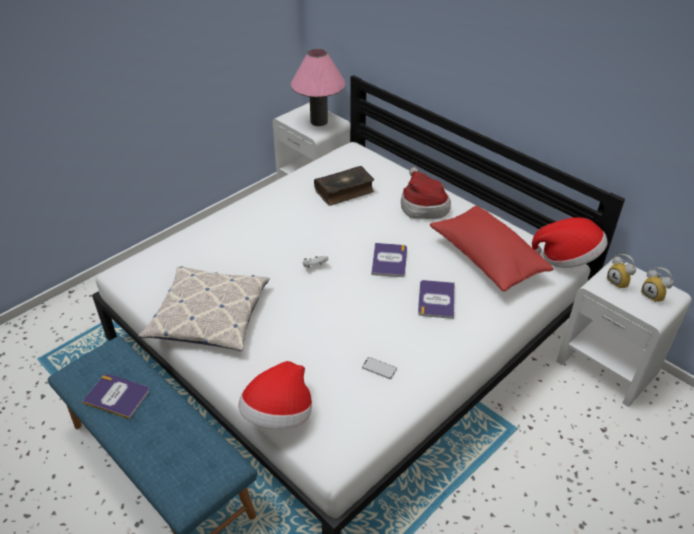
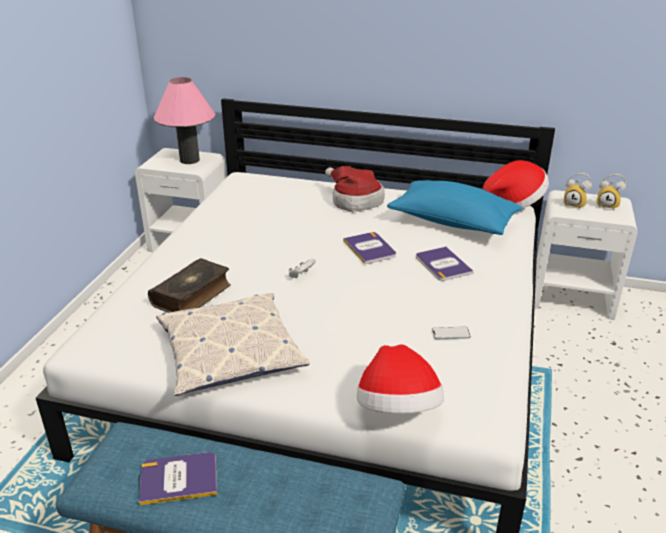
camera: 30 degrees left, 10 degrees down
(344, 191) = (268, 209): book -> book (192, 295)
(486, 259) = (452, 223): red pillow -> blue pillow

